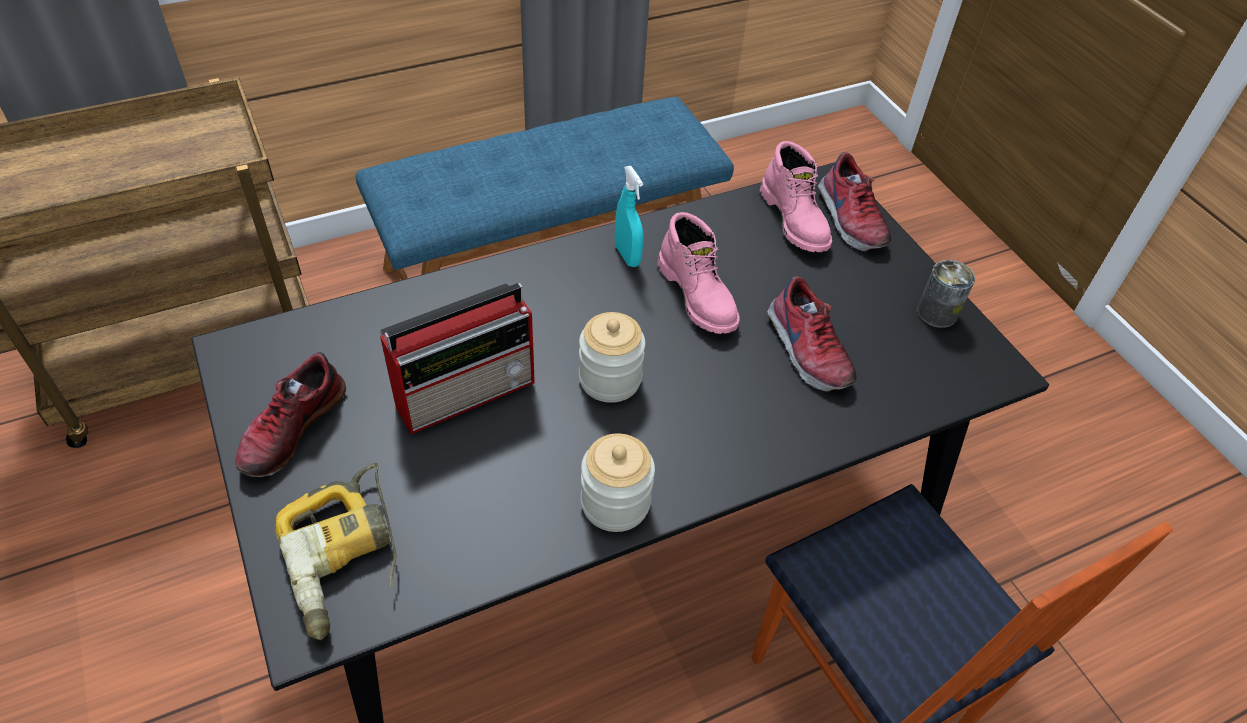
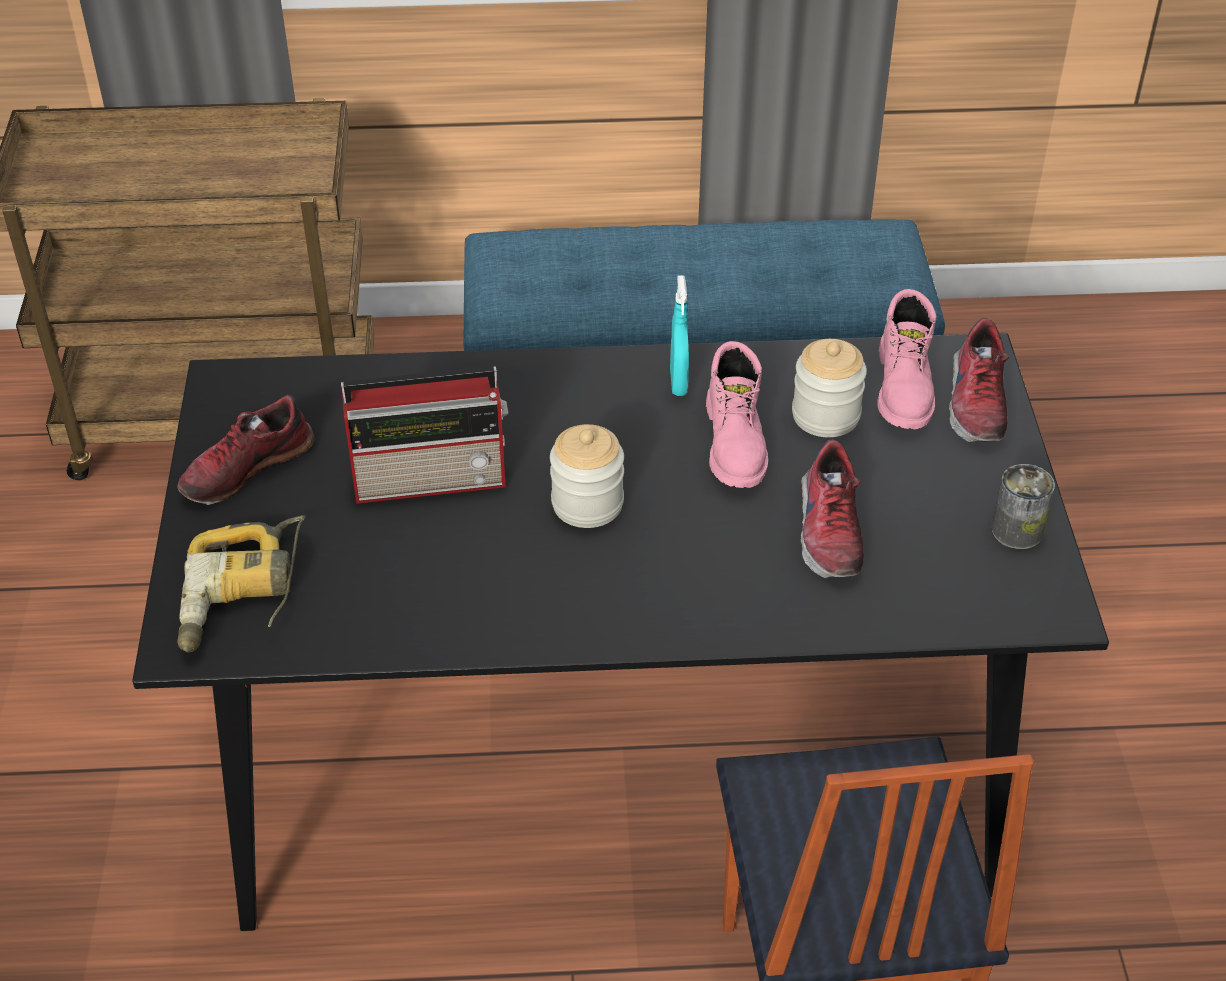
camera: 25 degrees right, 5 degrees down
(615, 503) = (527, 621): jar -> jar (825, 416)

